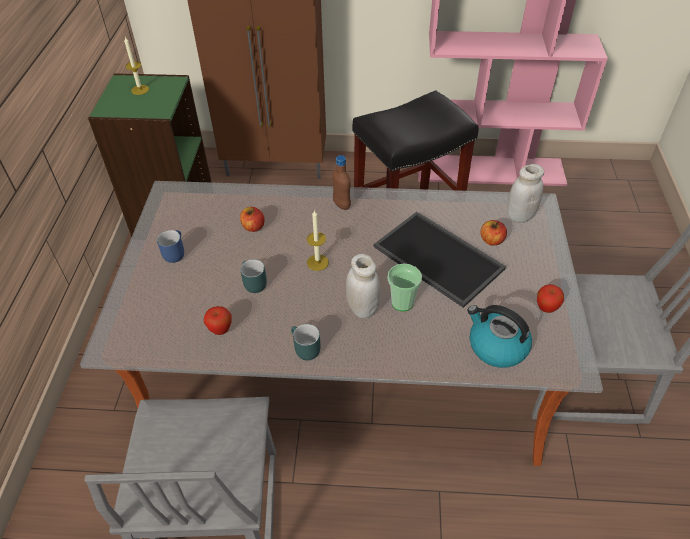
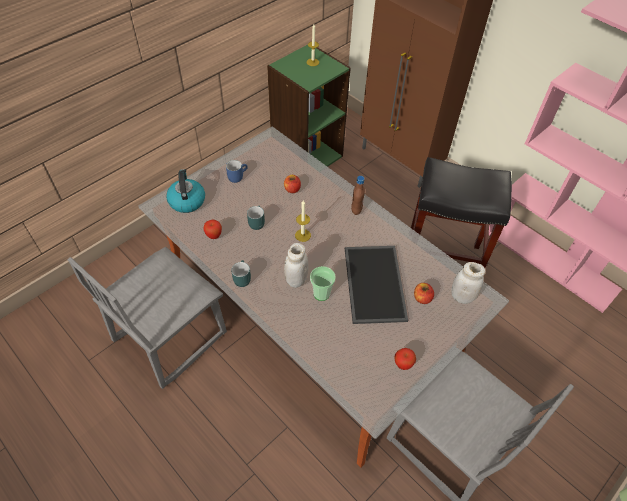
camera: 40 degrees right, 5 degrees up
(496, 346) = (343, 361): kettle -> kettle (187, 201)

